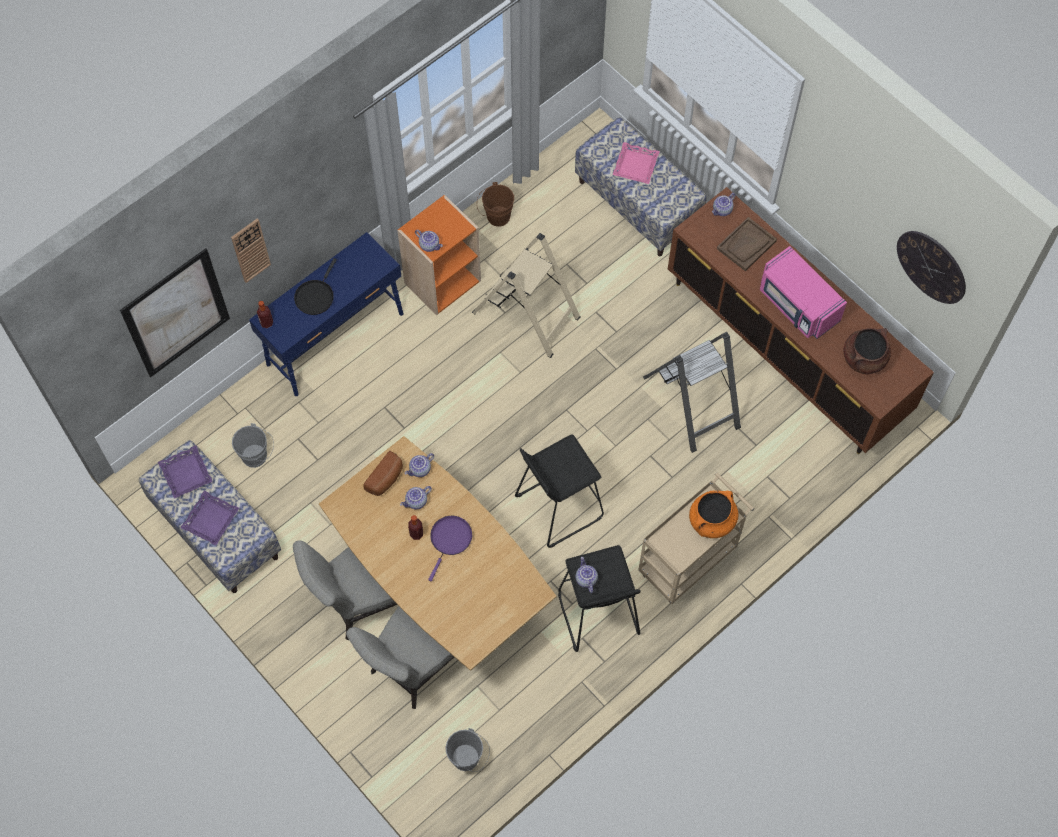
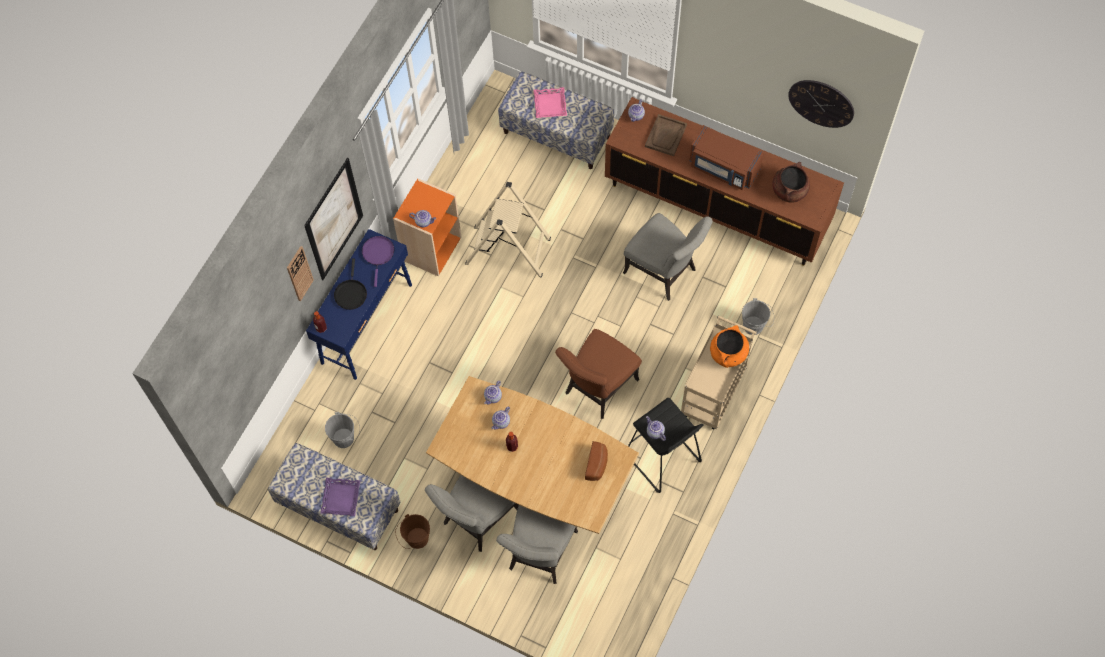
camera: 20 degrees left, 0 degrees up
(176, 314) = (261, 344): picture -> picture (334, 220)
(186, 474) = (305, 470): purple tray -> none
(386, 479) = (470, 414): bread -> bread (597, 464)
(450, 540) = (540, 441): purple frying pan -> purple frying pan (378, 254)
(468, 759) = (613, 605): grey bucket -> grey bucket (755, 325)
(495, 217) = (451, 183): brown bucket -> brown bucket (415, 539)
(558, 506) = (597, 388): black stool -> brown chair
(692, 403) = (664, 272): grey step ladder -> grey chair
(797, 305) = (723, 168): pink microwave -> brown microwave

